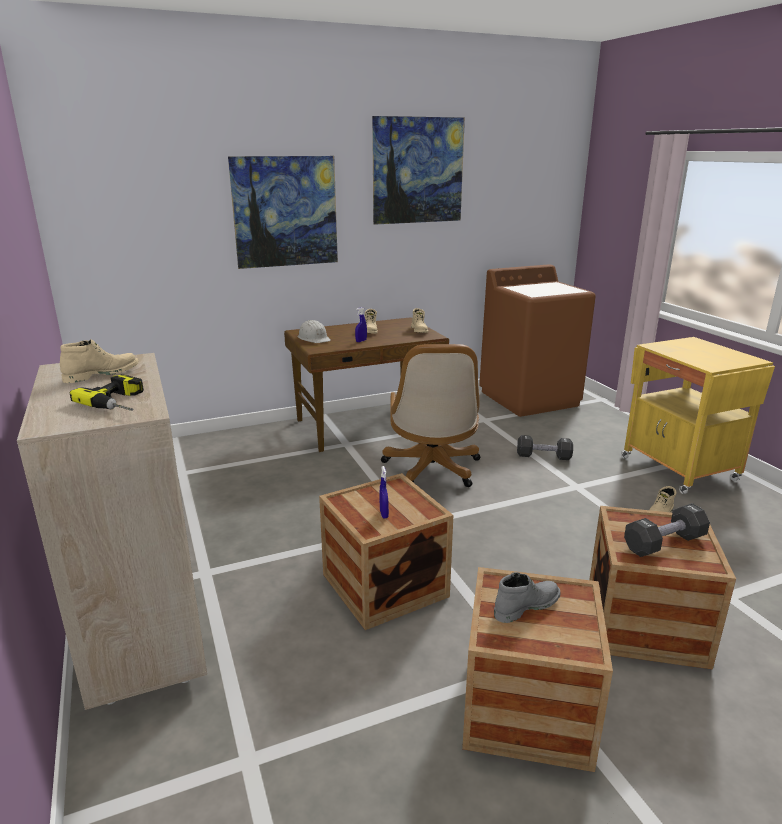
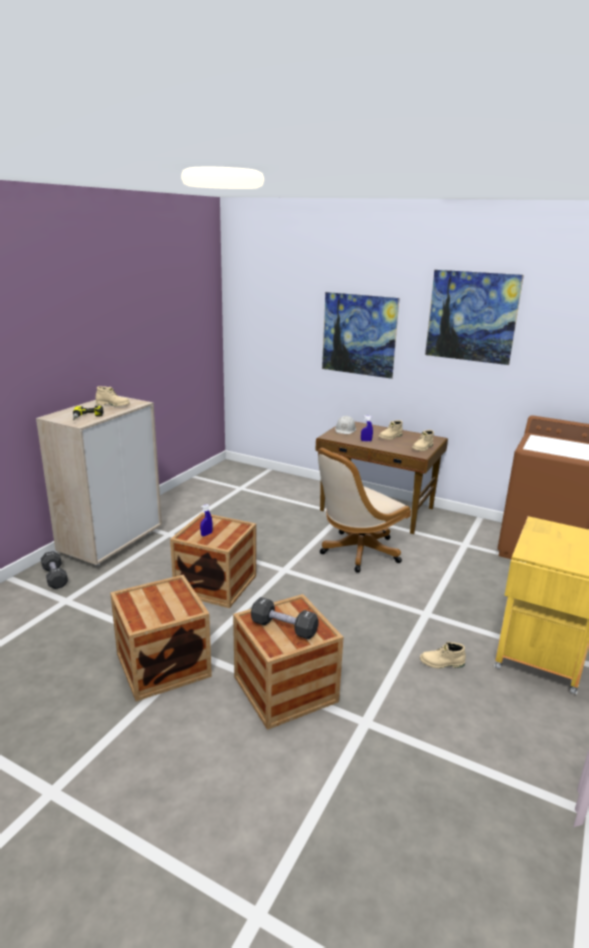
camera: 50 degrees right, 0 degrees up
(526, 606) = (163, 598): grey boot -> none
(543, 456) = (450, 586): black dumbbell -> black dumbbell (55, 577)

